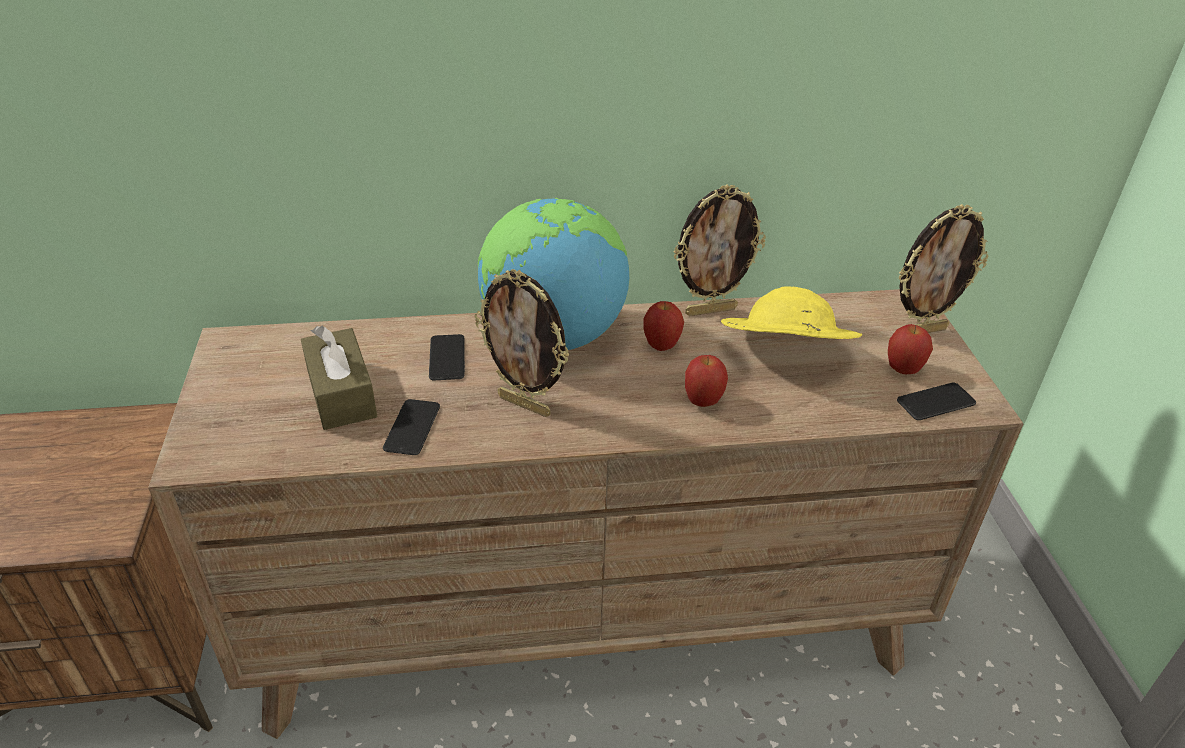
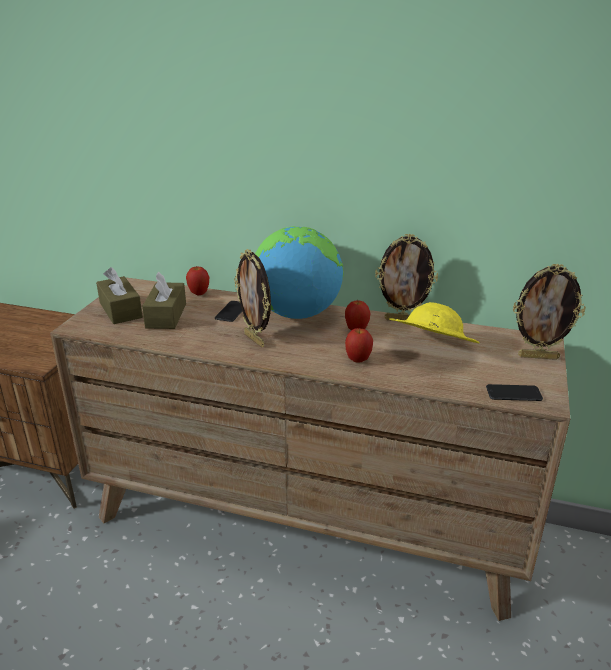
camera: 25 degrees right, 10 degrees down
(249, 402) = (120, 310): none -> brown tissue box
(412, 428) = (188, 337): phone -> none
(903, 370) = (505, 373): apple -> apple (199, 294)

